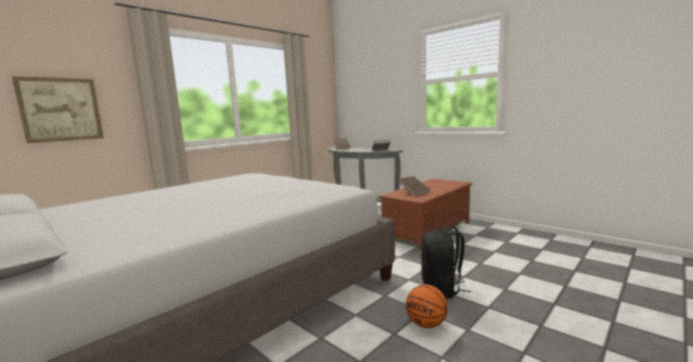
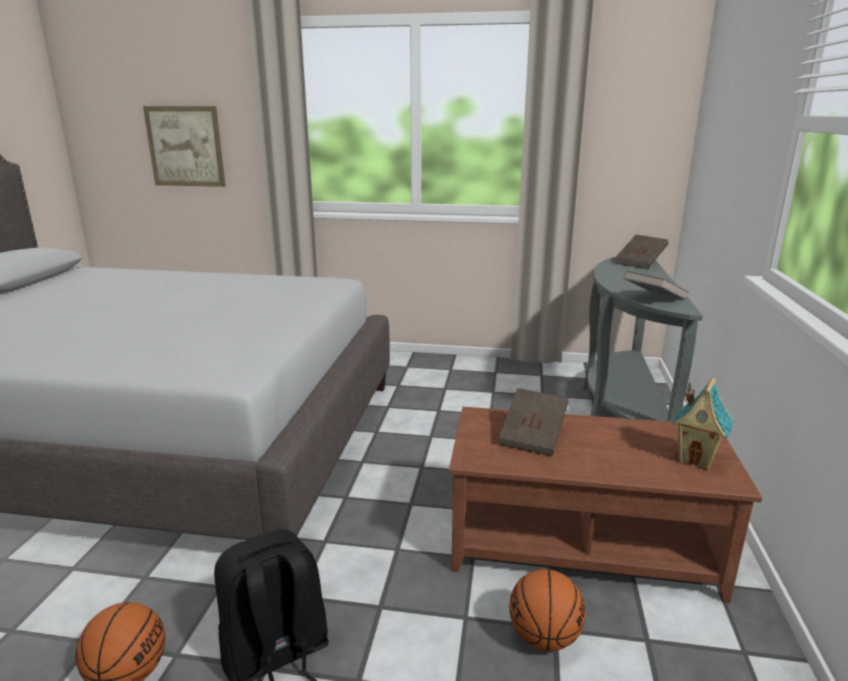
camera: 55 degrees right, 10 degrees up
(448, 183) = (696, 459): none -> toy house
(465, 246) = (544, 637): none -> basketball

